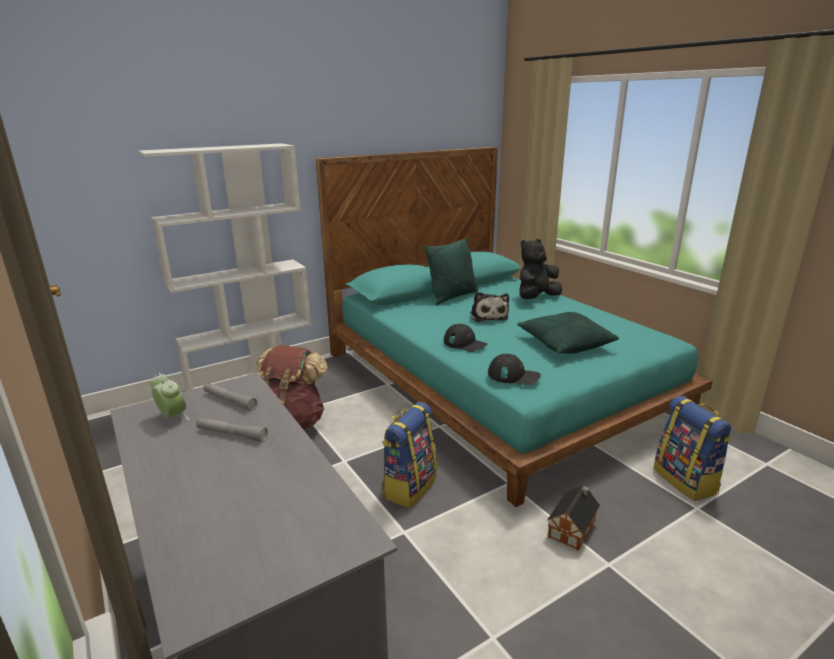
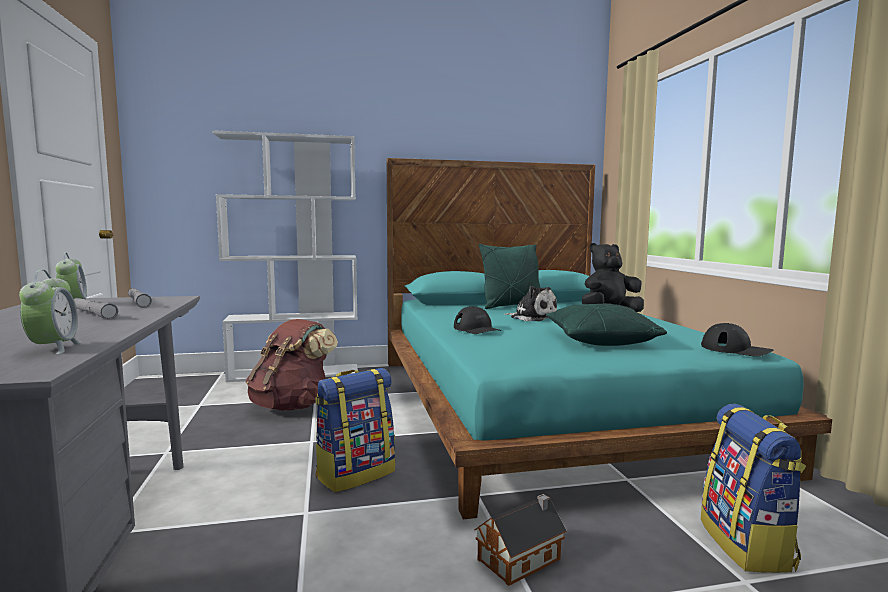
camera: 20 degrees right, 15 degrees down
(313, 502) = (53, 348): none -> alarm clock
(488, 316) = (532, 317): plush toy -> plush toy turned 60 degrees counterclockwise
(513, 375) = (497, 350): black cap -> black cap (735, 349)

